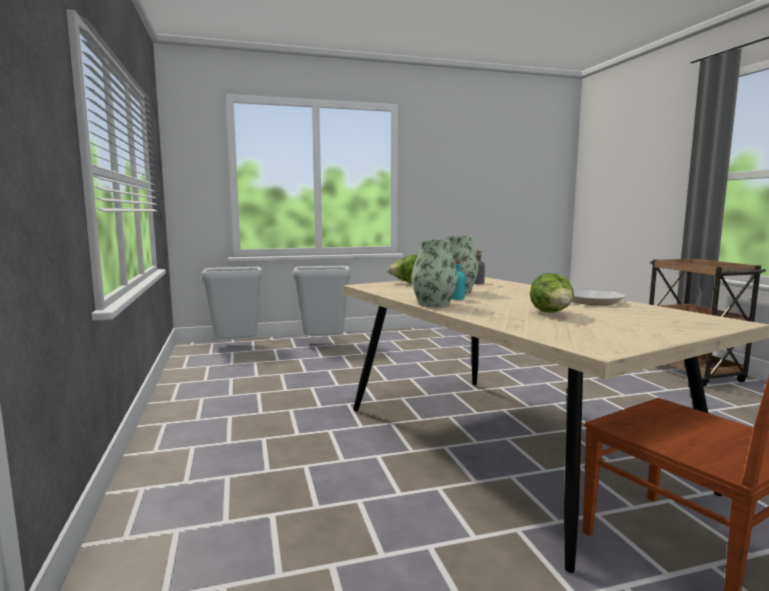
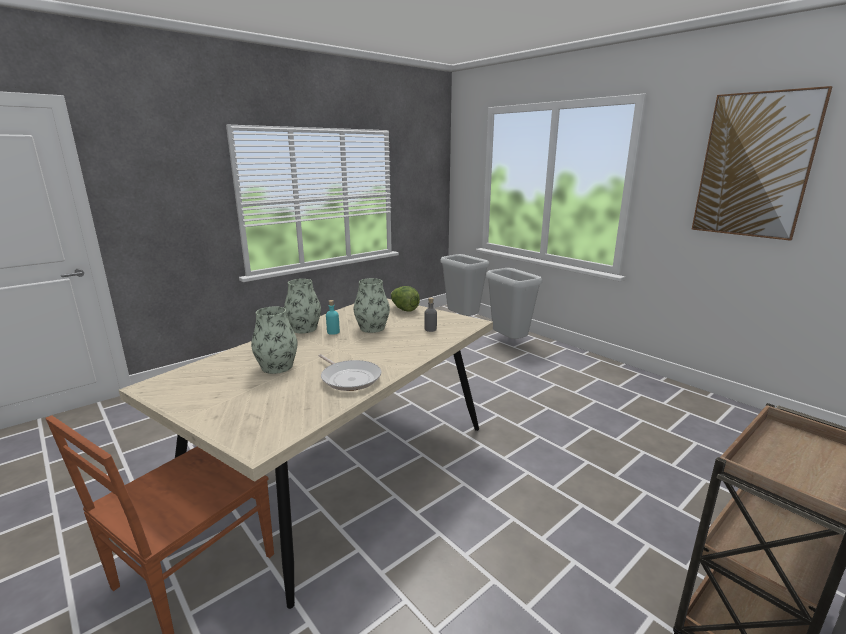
camera: 65 degrees right, 10 degrees up
(474, 161) = (754, 166): none -> picture
(552, 313) = (277, 367): lettuce -> vase

